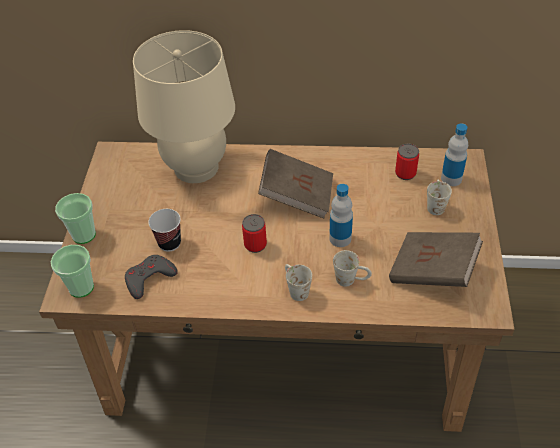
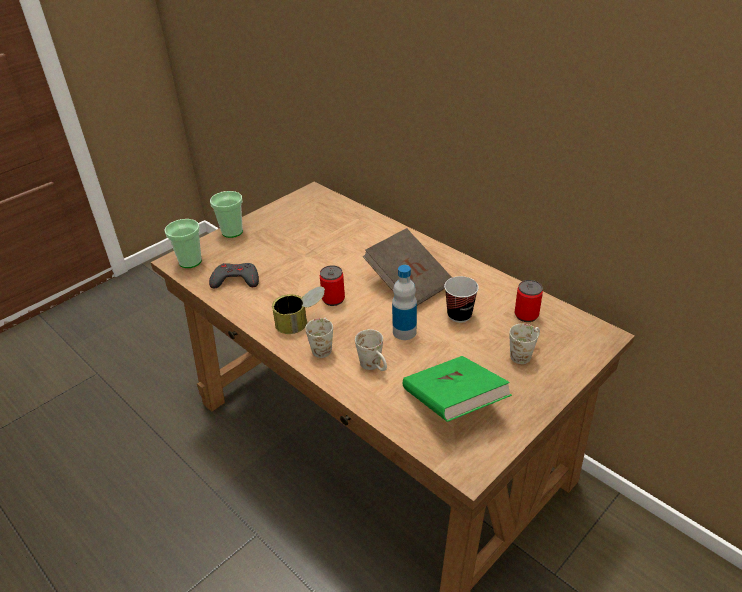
camera: 40 degrees right, 10 degrees down
(169, 243) = (277, 265): cup -> cup (459, 315)
(196, 167) = (357, 227): beige table lamp -> none
(254, 281) = (301, 323): none -> can
(432, 272) = (453, 404): brown book -> green book
(451, 179) = (567, 342): bottle -> none

